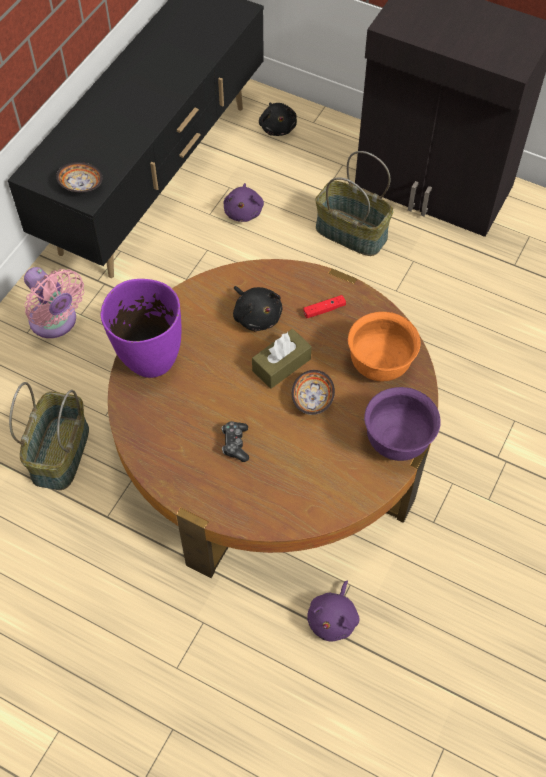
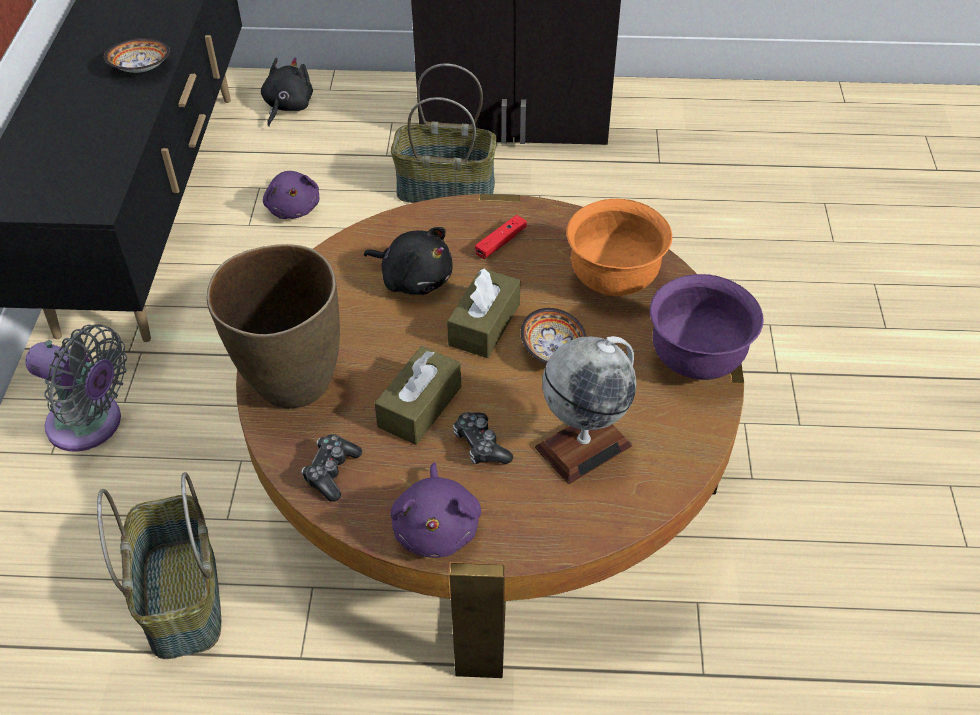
camera: 25 degrees left, 10 degrees down
(56, 322) = (91, 425): pink fan -> grey fan
(80, 185) = (76, 193): bowl -> bowl (140, 68)
(144, 425) = (331, 472): none -> game controller
(150, 360) = (292, 384): purple vase -> brown vase
(214, 404) = (420, 406): none -> brown tissue box
(277, 127) = (287, 107): black plush toy -> black plush toy turned 120 degrees counterclockwise
(294, 469) = (583, 446): none -> globe
(333, 618) = (703, 657): purple plush toy -> purple plush toy (437, 527)

